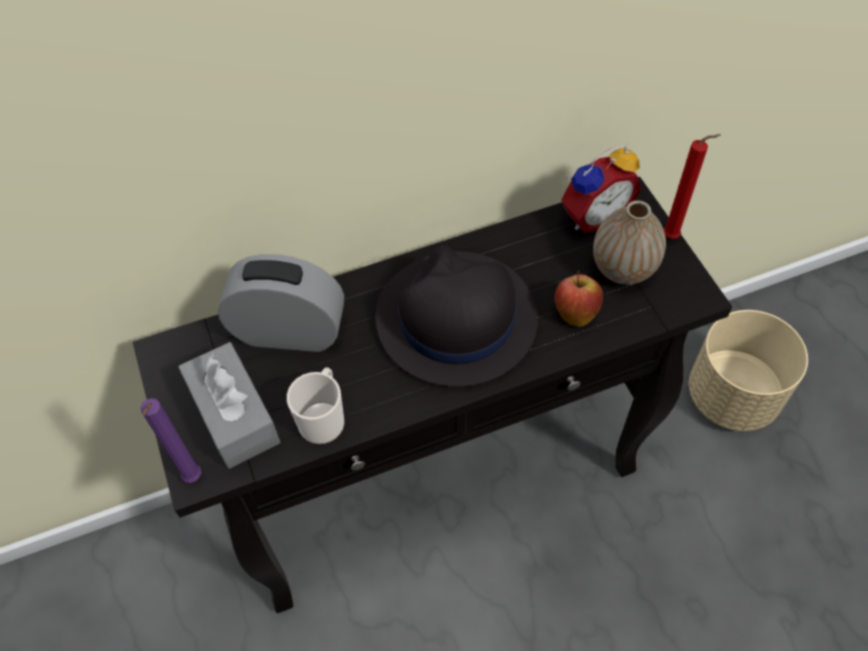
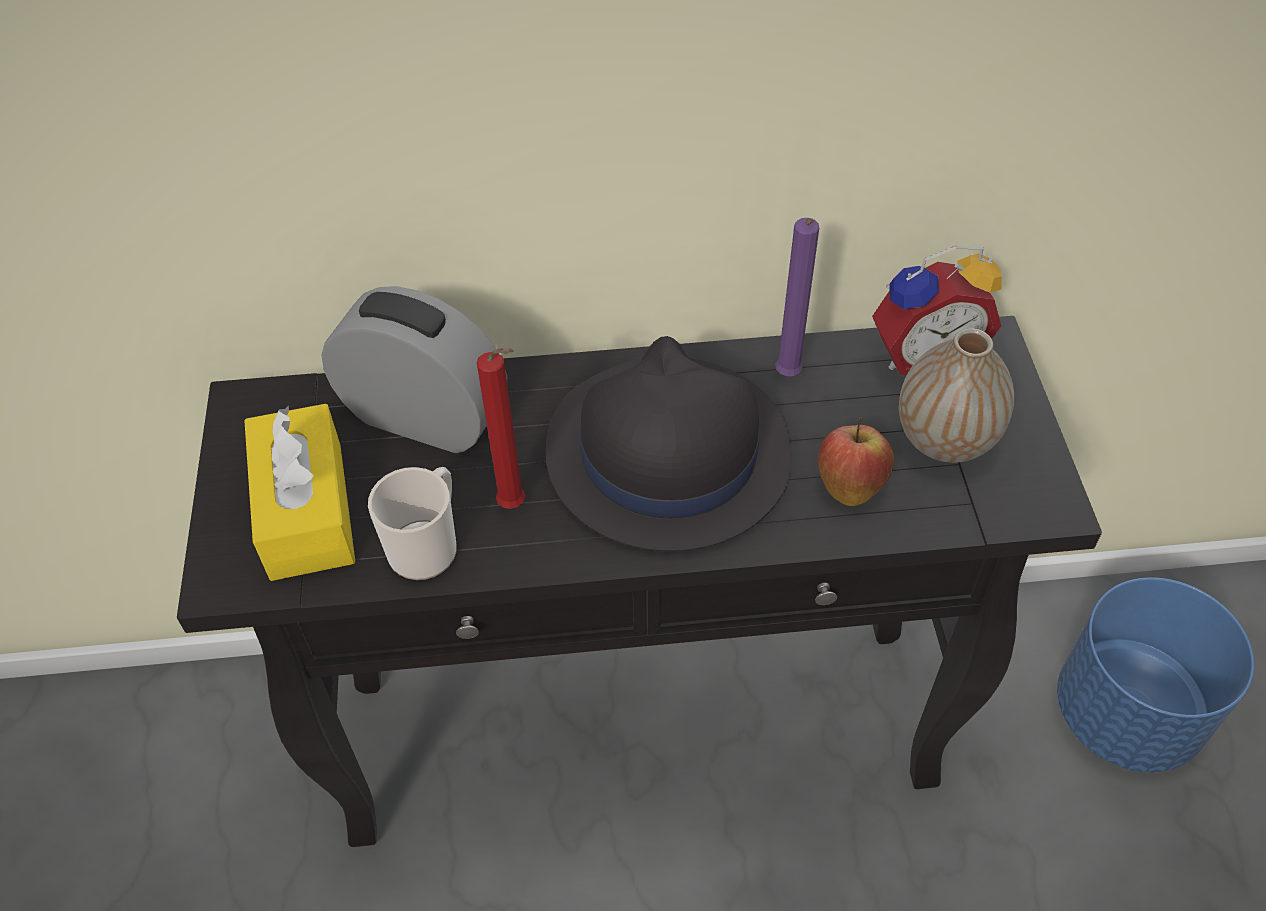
camera: 15 degrees right, 5 degrees down
(192, 480) = (216, 583): purple candle -> purple candle (787, 377)
(234, 415) = (306, 510): grey tissue box -> yellow tissue box
(673, 237) = (1039, 411): red candle -> red candle (516, 506)
(732, 395) = (1126, 712): beige planter -> blue planter

